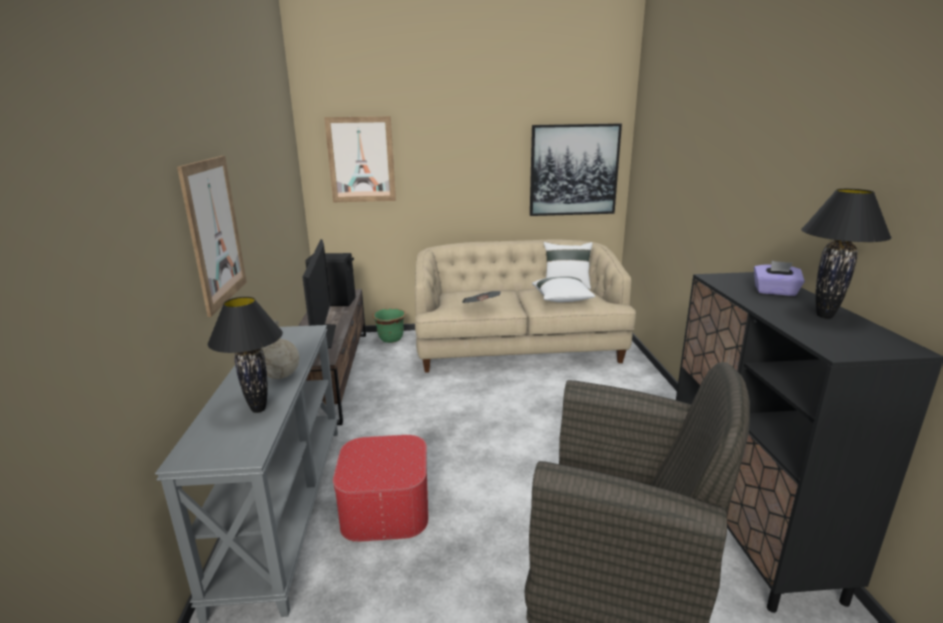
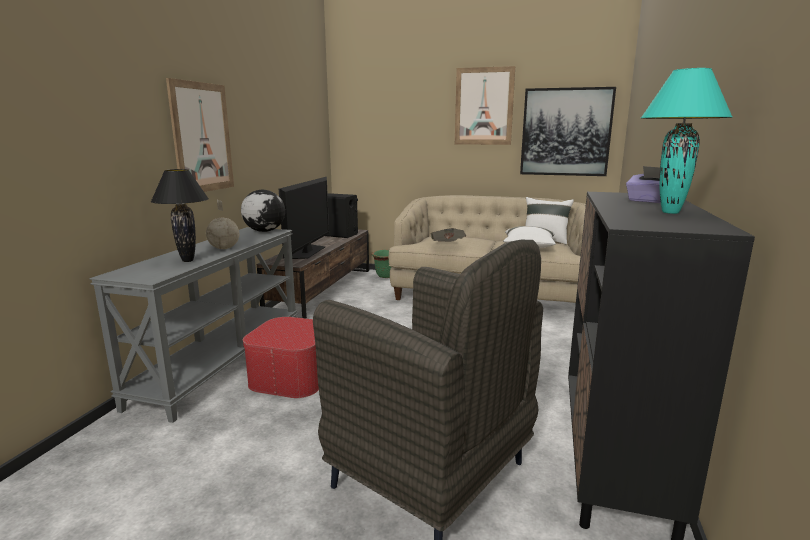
camera: 20 degrees right, 5 degrees down
(296, 333) = (264, 231): none -> globe
(361, 160) = (376, 119): picture -> picture (484, 106)
(824, 315) = (670, 212): black table lamp -> turquoise table lamp

